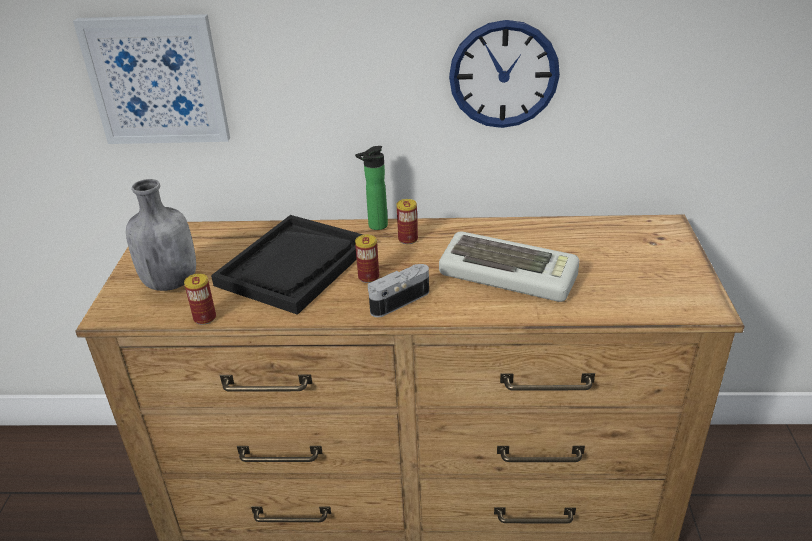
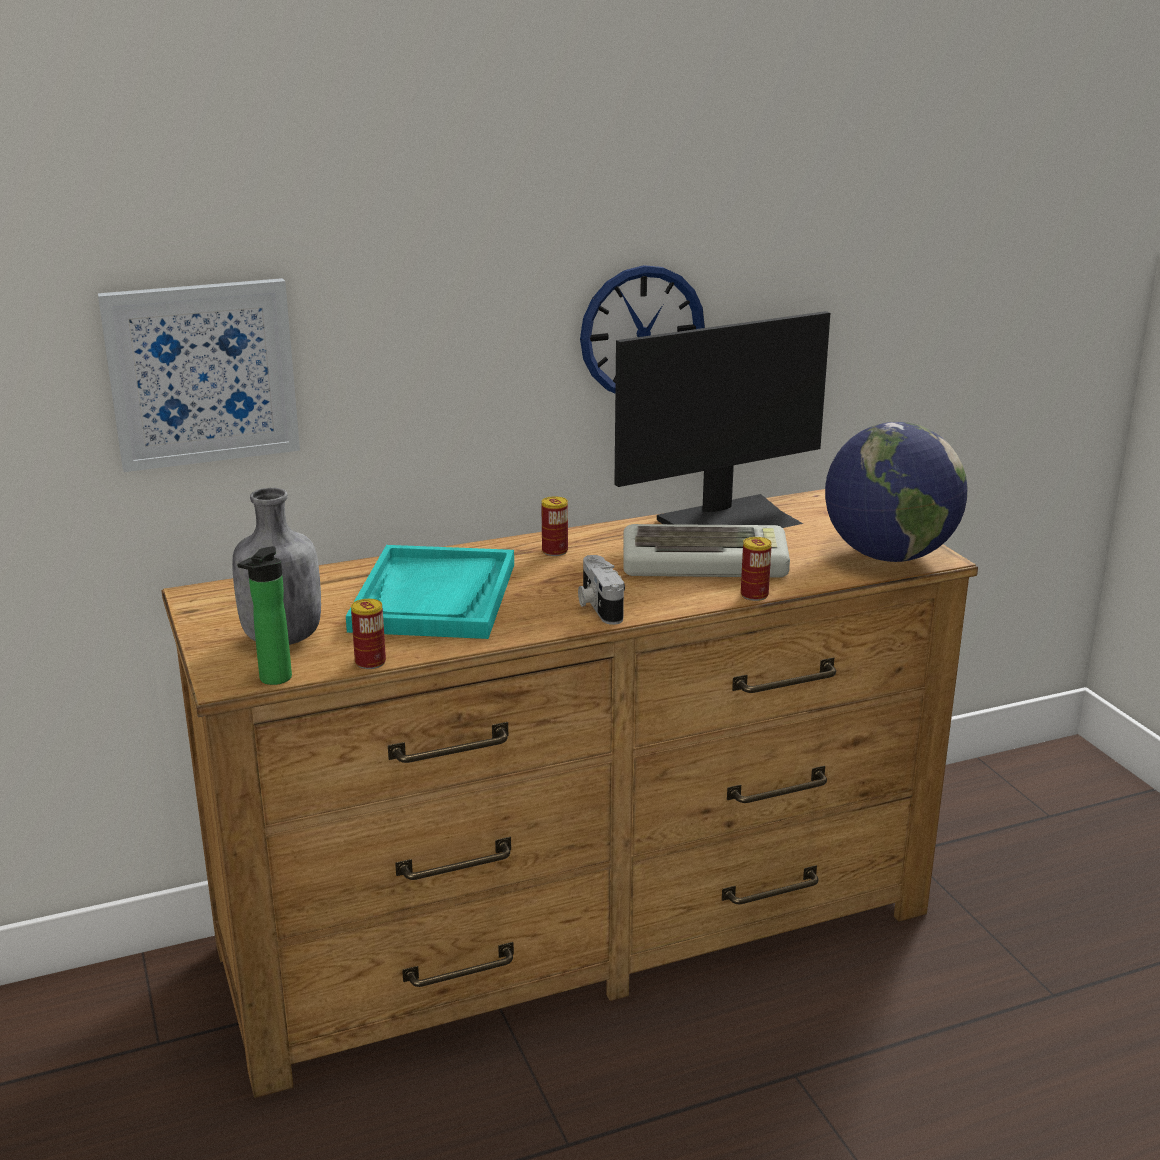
camera: 25 degrees left, 10 degrees down
(294, 266) = (435, 597): black tray -> turquoise tray
(368, 277) = (541, 592): can -> can (754, 595)
(375, 226) = (501, 545): bottle -> bottle (272, 680)
(397, 300) = (598, 606): camera -> camera turned 45 degrees counterclockwise
(559, 233) = (728, 520): none -> monitor
(667, 297) = (888, 556): none -> globe

